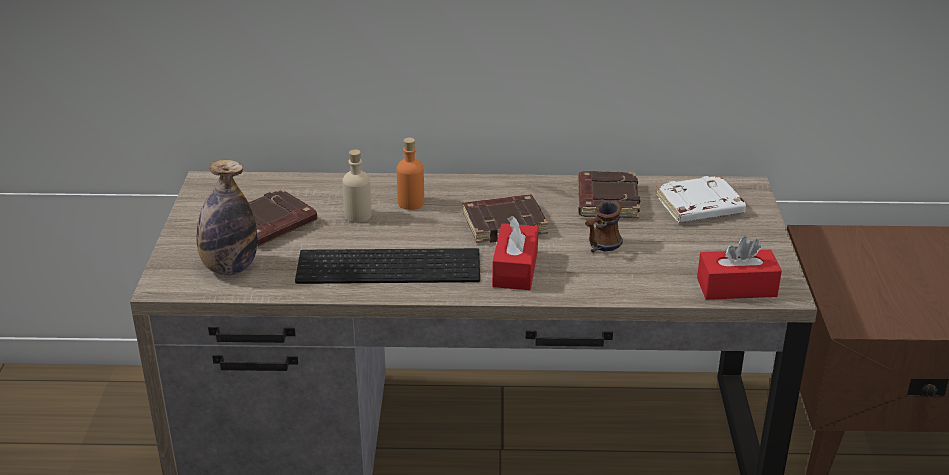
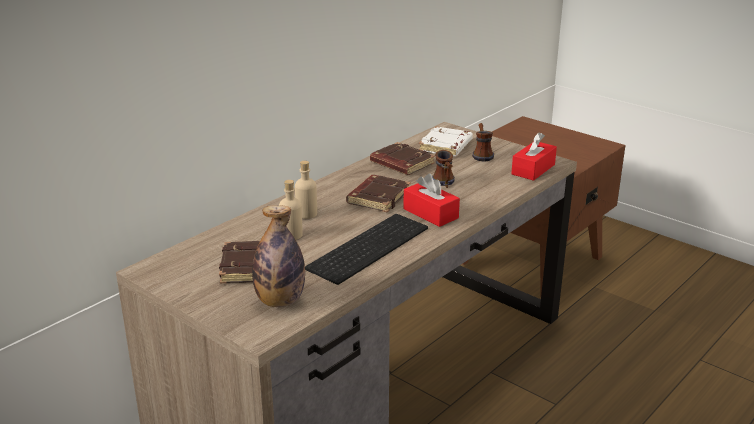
camera: 50 degrees left, 5 degrees down
(411, 203) = (306, 214): orange bottle -> beige bottle
(717, 237) = (482, 154): none -> mug

